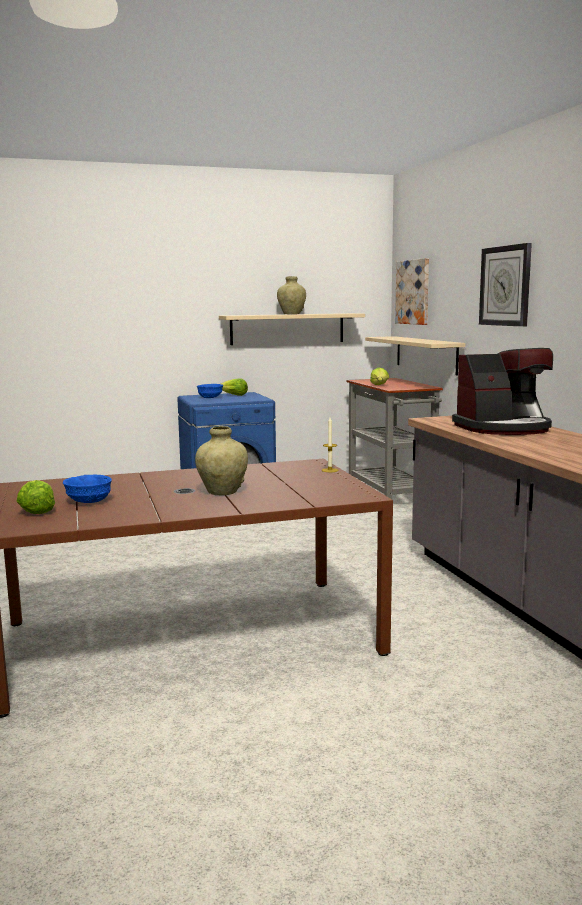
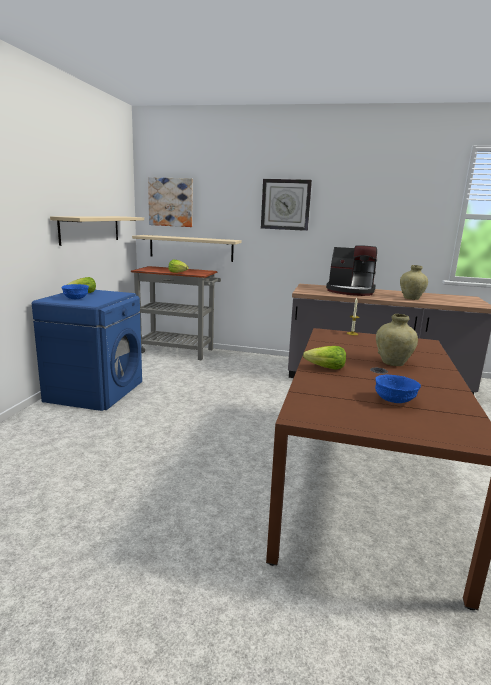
camera: 60 degrees left, 5 degrees up
(36, 510) = (416, 422): lettuce -> lettuce (325, 368)
(291, 314) = (103, 216): beige vase -> beige vase (411, 298)
(503, 428) = (350, 291): coffee machine -> coffee machine turned 90 degrees clockwise

